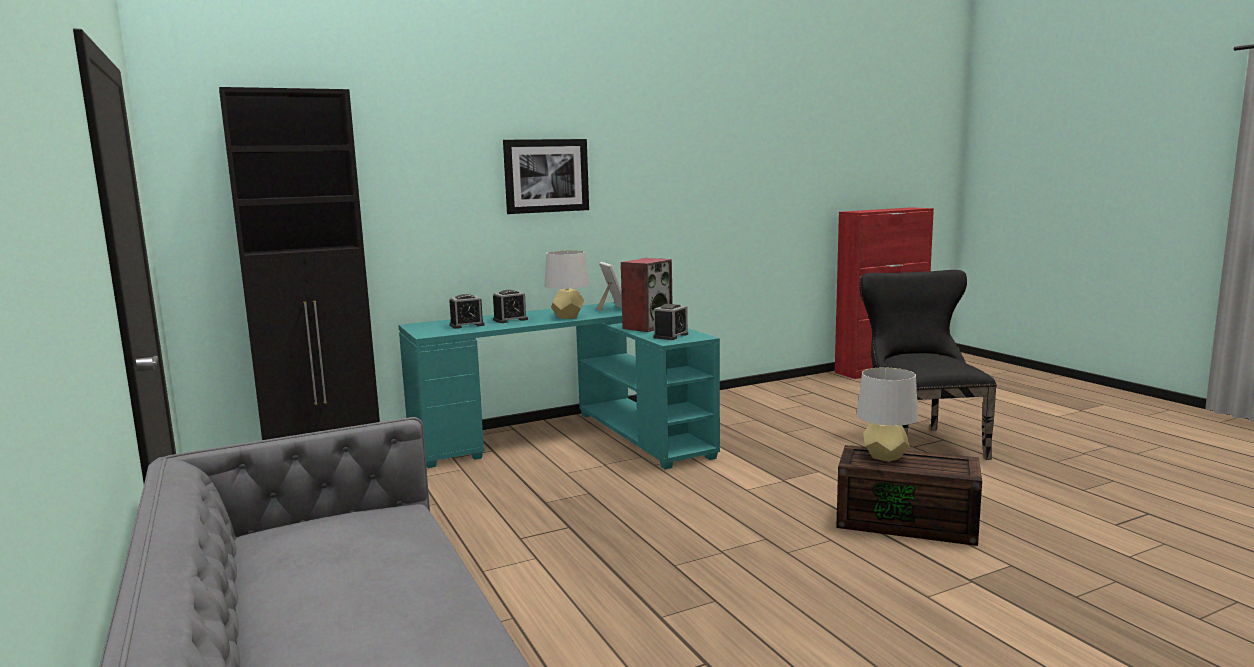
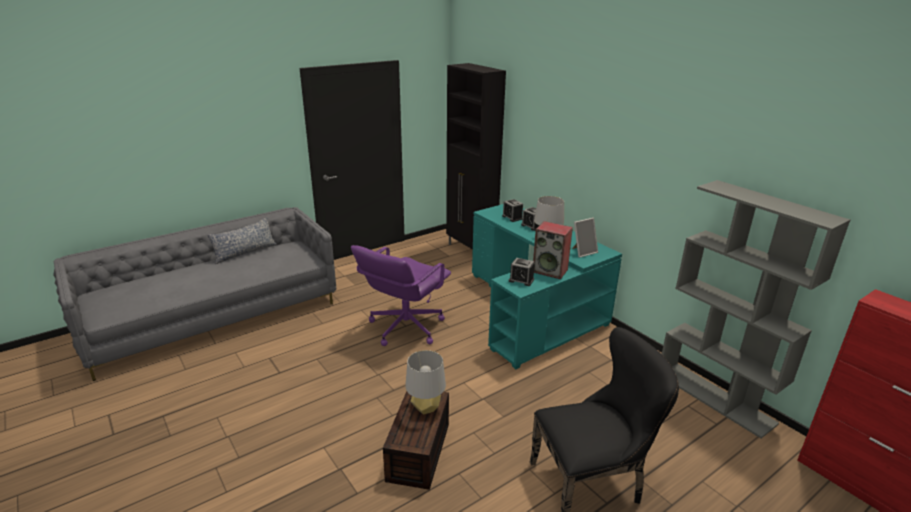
camera: 80 degrees right, 15 degrees up
(266, 593) = (245, 252): none -> pillow
(546, 176) = (592, 145): picture -> none
(575, 527) = (405, 327): none -> purple office chair
(772, 388) = (715, 398): none -> grey bookcase

